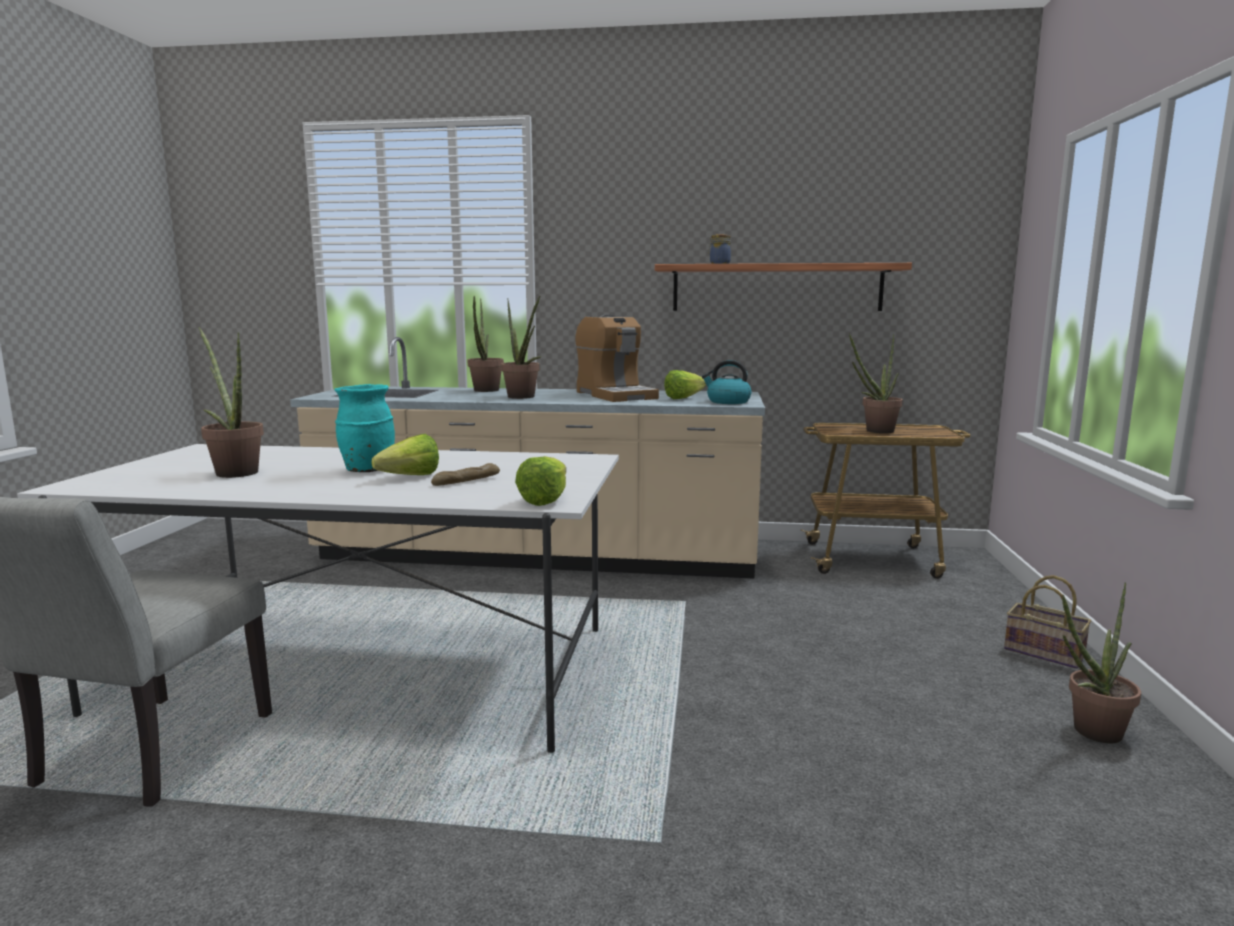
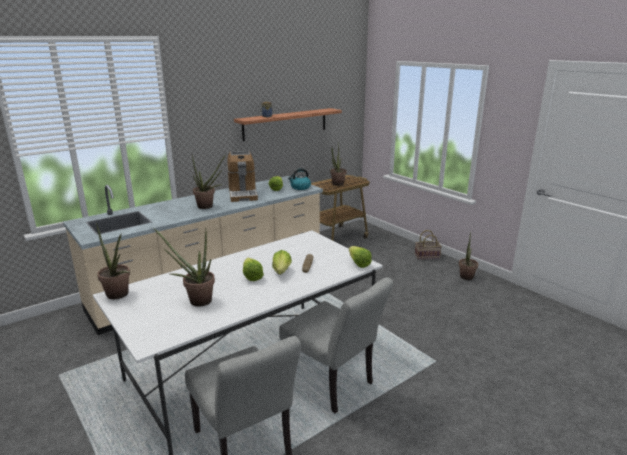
camera: 45 degrees left, 10 degrees up
(367, 470) = (252, 275): turquoise vase -> lettuce
(405, 756) = (333, 385): none -> grey chair
(485, 391) = (169, 205): potted plant -> potted plant (119, 296)
(615, 395) = (242, 193): coffee machine -> coffee machine turned 60 degrees clockwise

